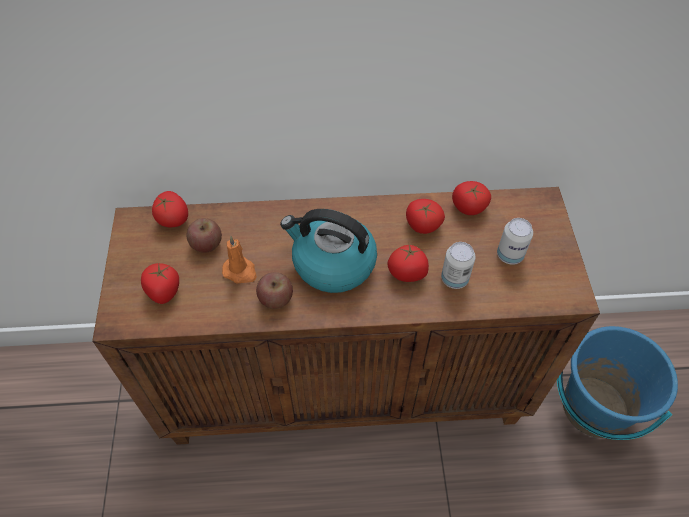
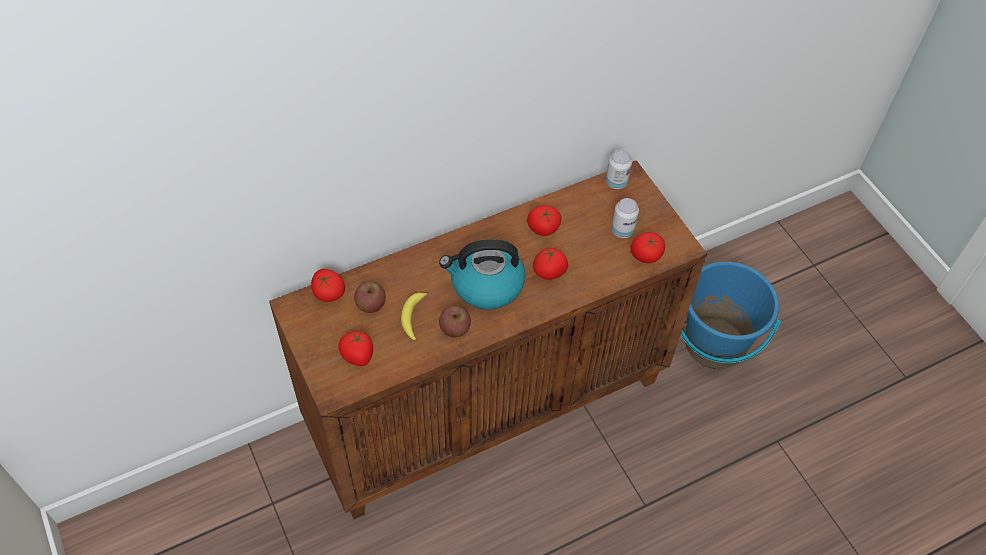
camera: 25 degrees left, 0 degrees up
(240, 271) = (413, 317): orange candle -> banana
(454, 279) = (588, 264): can -> can (616, 182)
(468, 207) = (573, 201): tomato -> tomato (645, 255)

